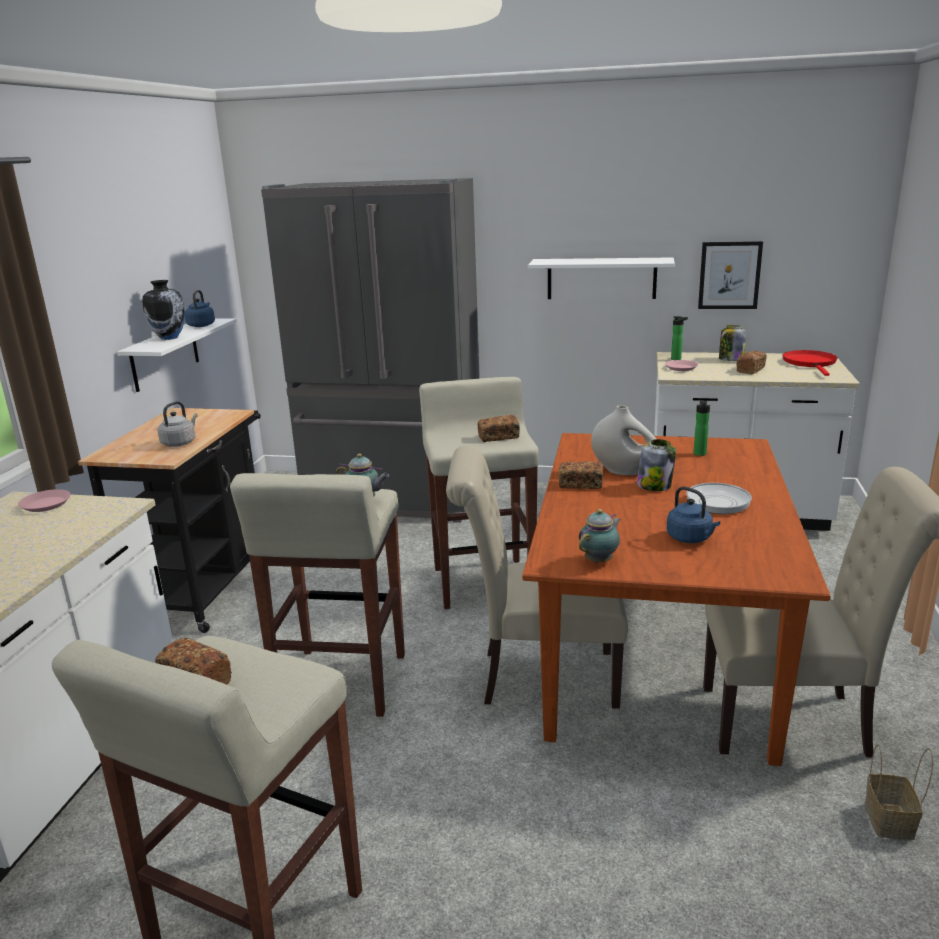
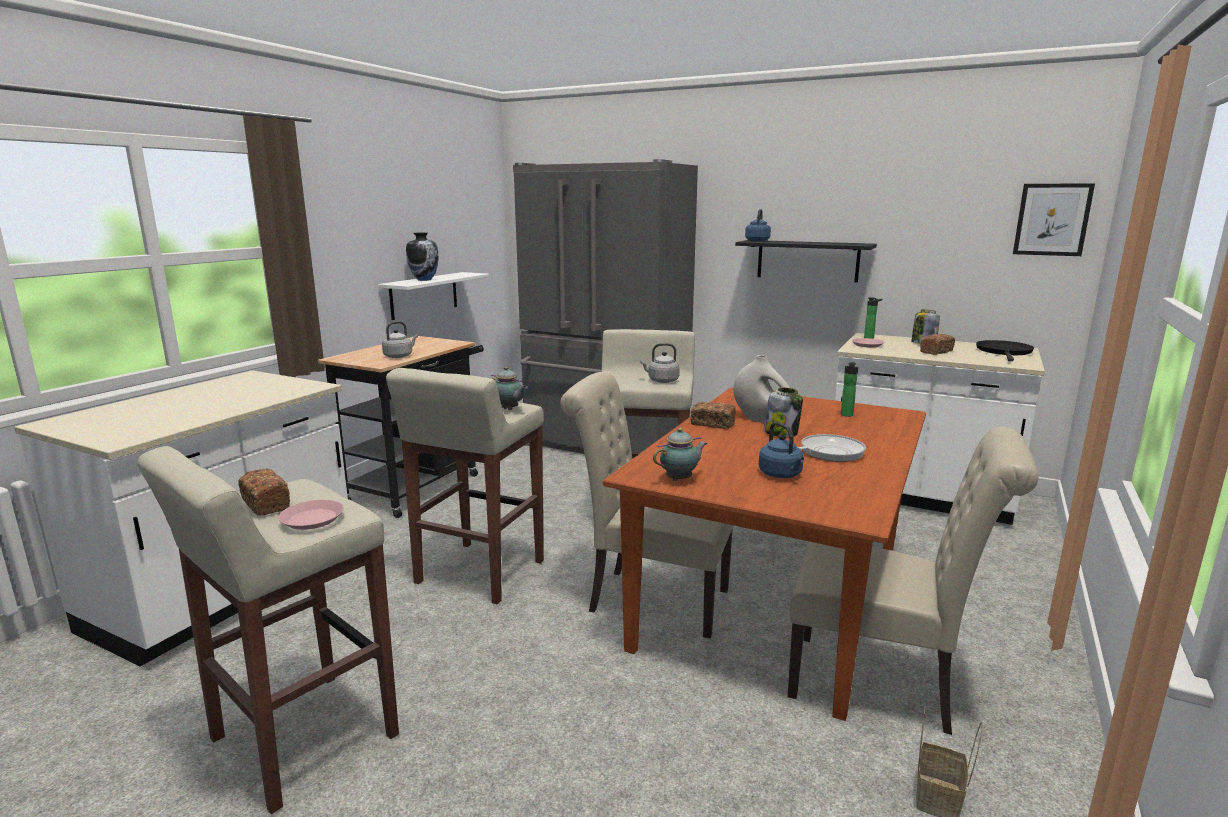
camera: 15 degrees right, 5 degrees down
(45, 504) = (264, 379): pink plate -> pink plate (312, 519)
(201, 325) = (458, 275): blue kettle -> blue kettle (757, 241)
(498, 437) = (661, 381): bread -> grey kettle
(601, 278) = (807, 260): white shelf -> black shelf
(729, 275) = (931, 263): picture -> picture (1052, 219)
(810, 363) = (1004, 352): red frying pan -> black frying pan

